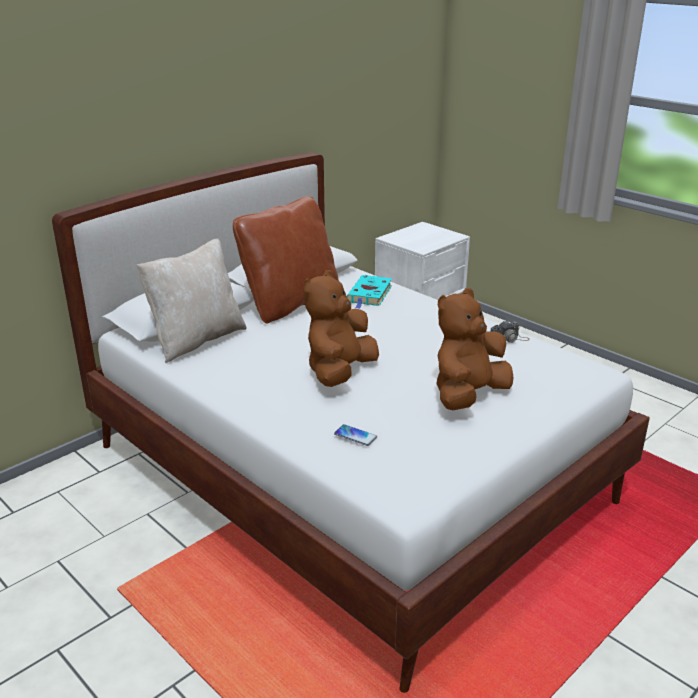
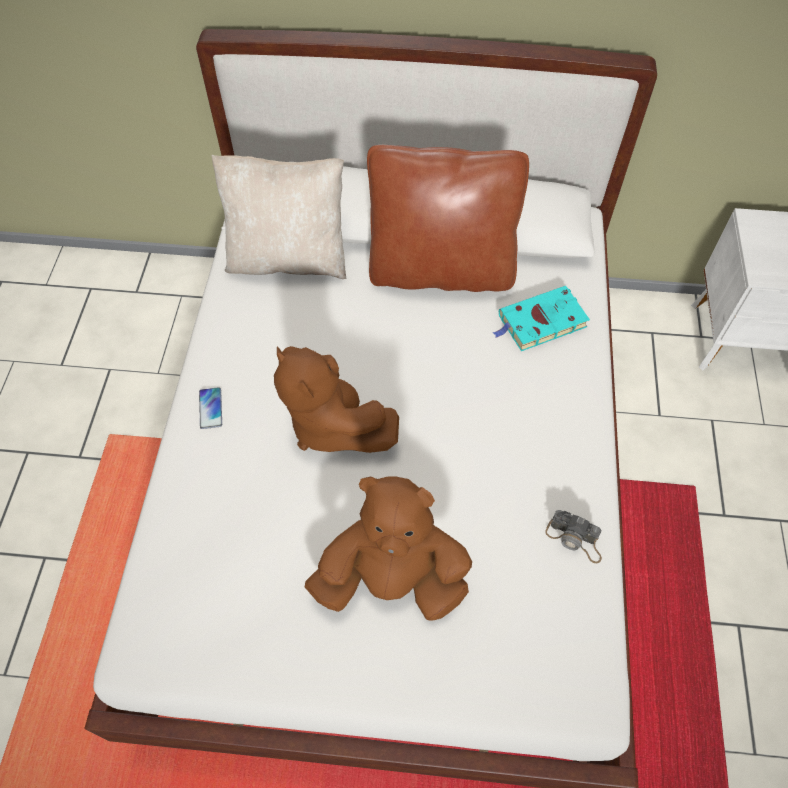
camera: 50 degrees right, 30 degrees up
(340, 372) = (331, 423): brown plush toy -> brown plush toy turned 120 degrees counterclockwise
(355, 436) = (213, 528): phone -> phone (211, 408)

